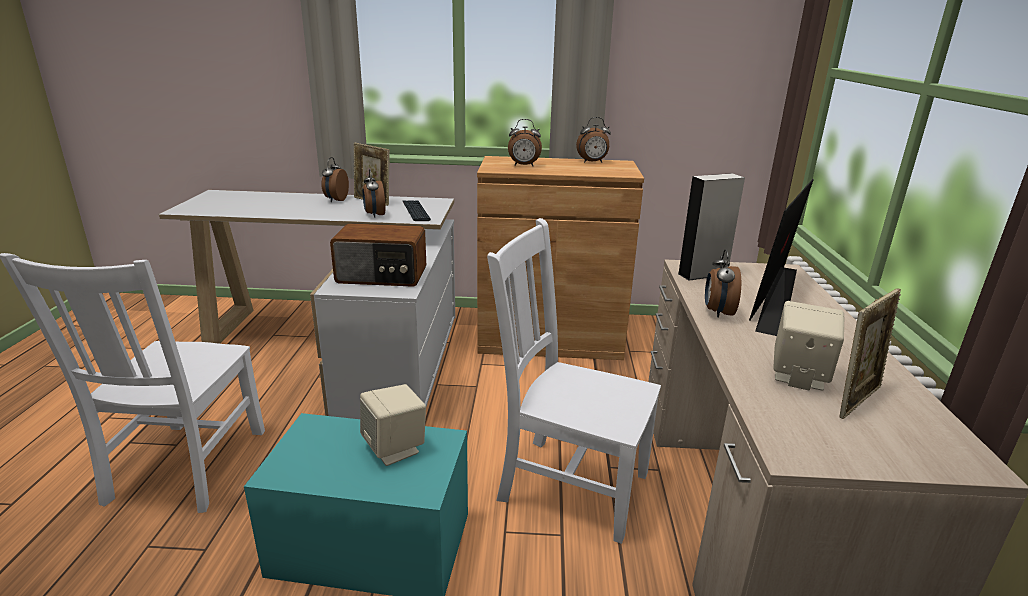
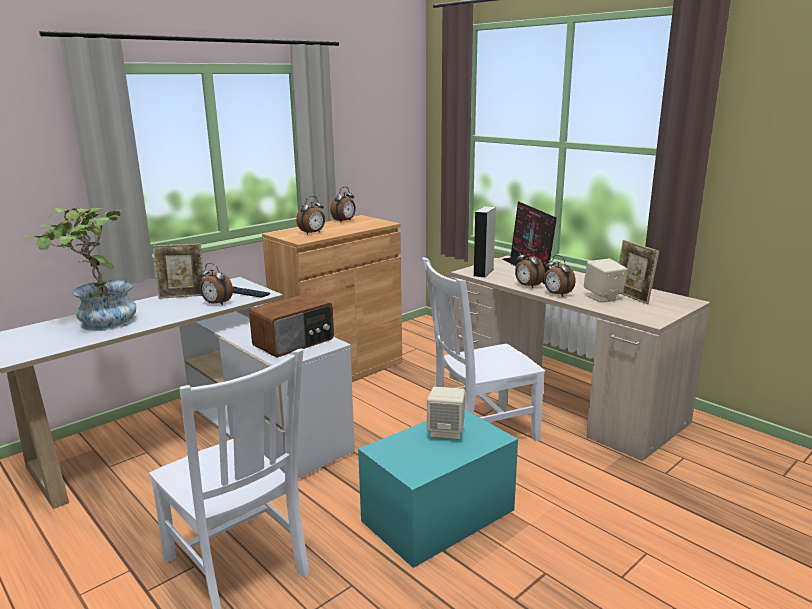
camera: 45 degrees left, 5 degrees down
(276, 203) = (99, 323): none -> potted plant
(335, 200) = (147, 305): alarm clock -> alarm clock (557, 294)
(856, 399) = (632, 297): picture frame -> picture frame turned 150 degrees clockwise

